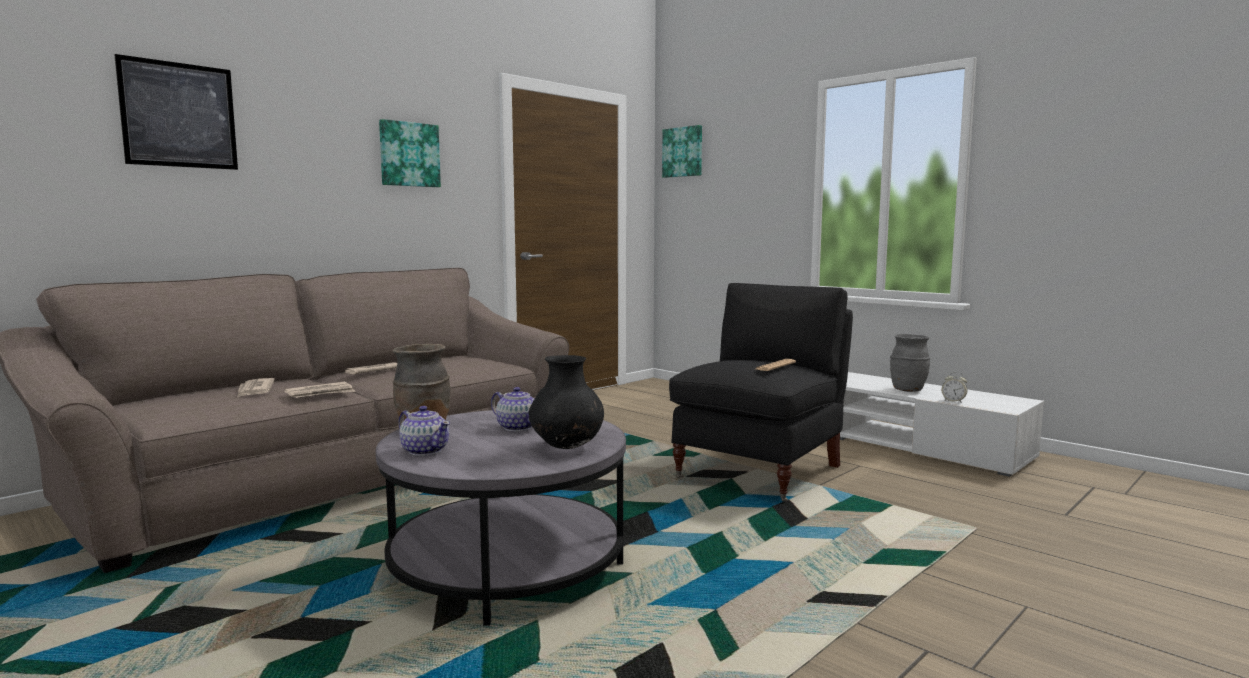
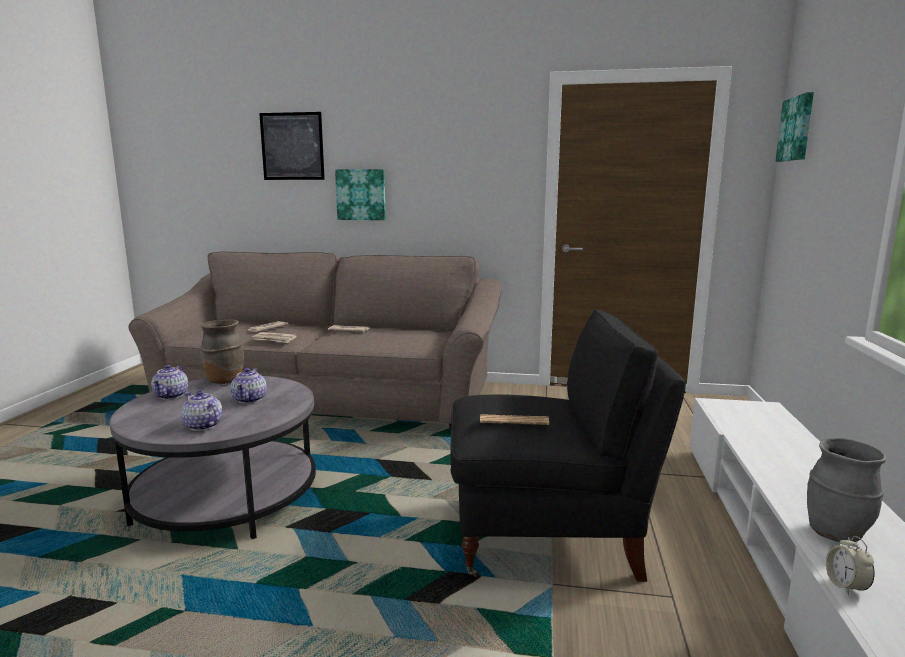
camera: 55 degrees right, 5 degrees up
(409, 154) = (451, 159): picture -> picture (361, 194)
(567, 447) = (203, 426): black vase -> teapot

